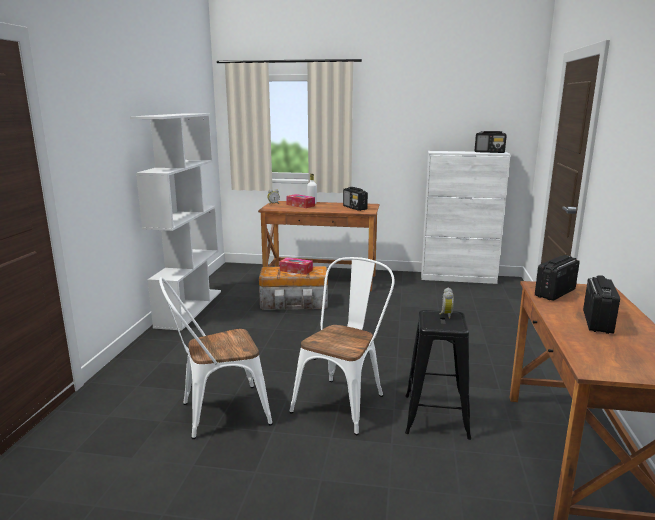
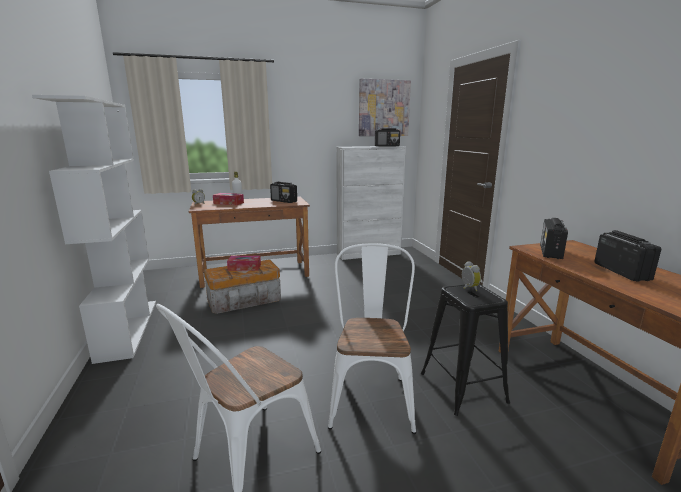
camera: 25 degrees left, 0 degrees up
(491, 107) = (384, 108): none -> picture

